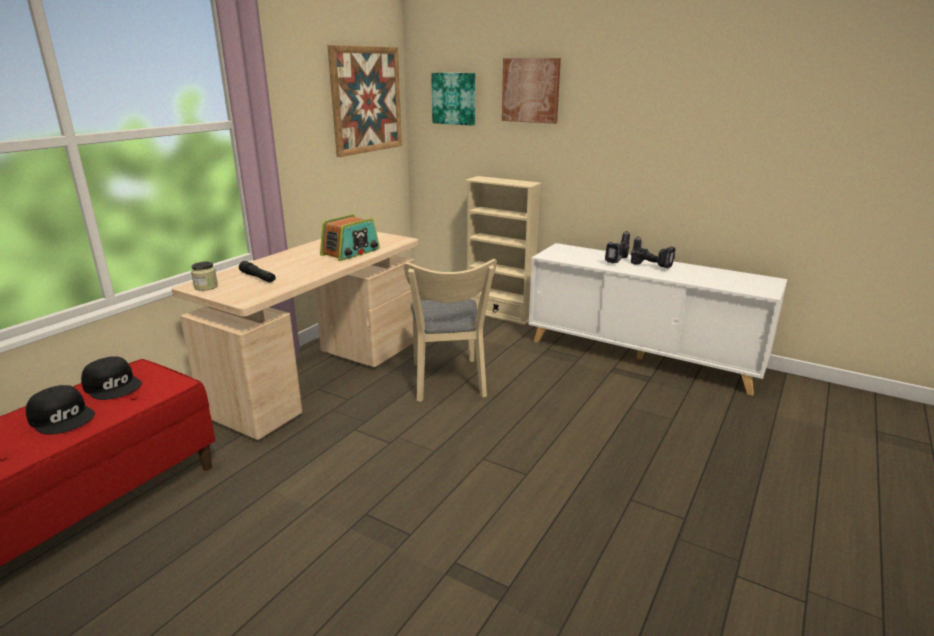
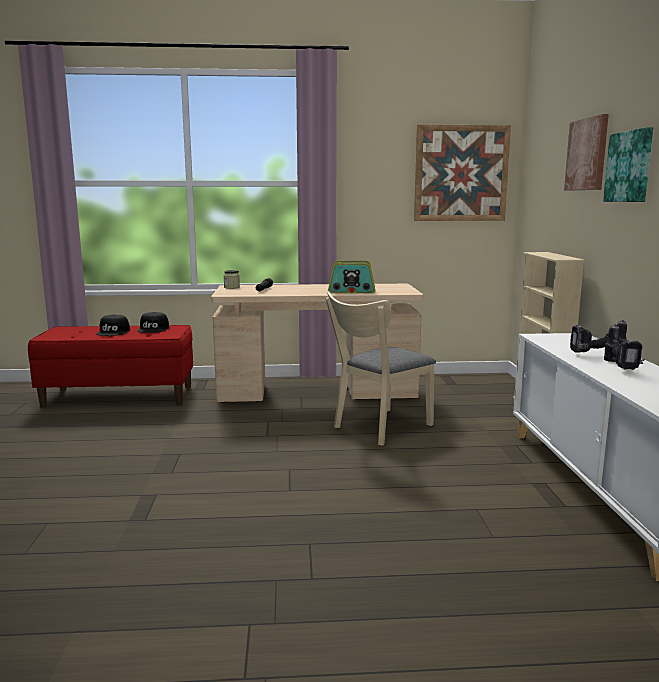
camera: 55 degrees right, 10 degrees down
(454, 98) = (544, 171): picture -> picture (630, 166)

